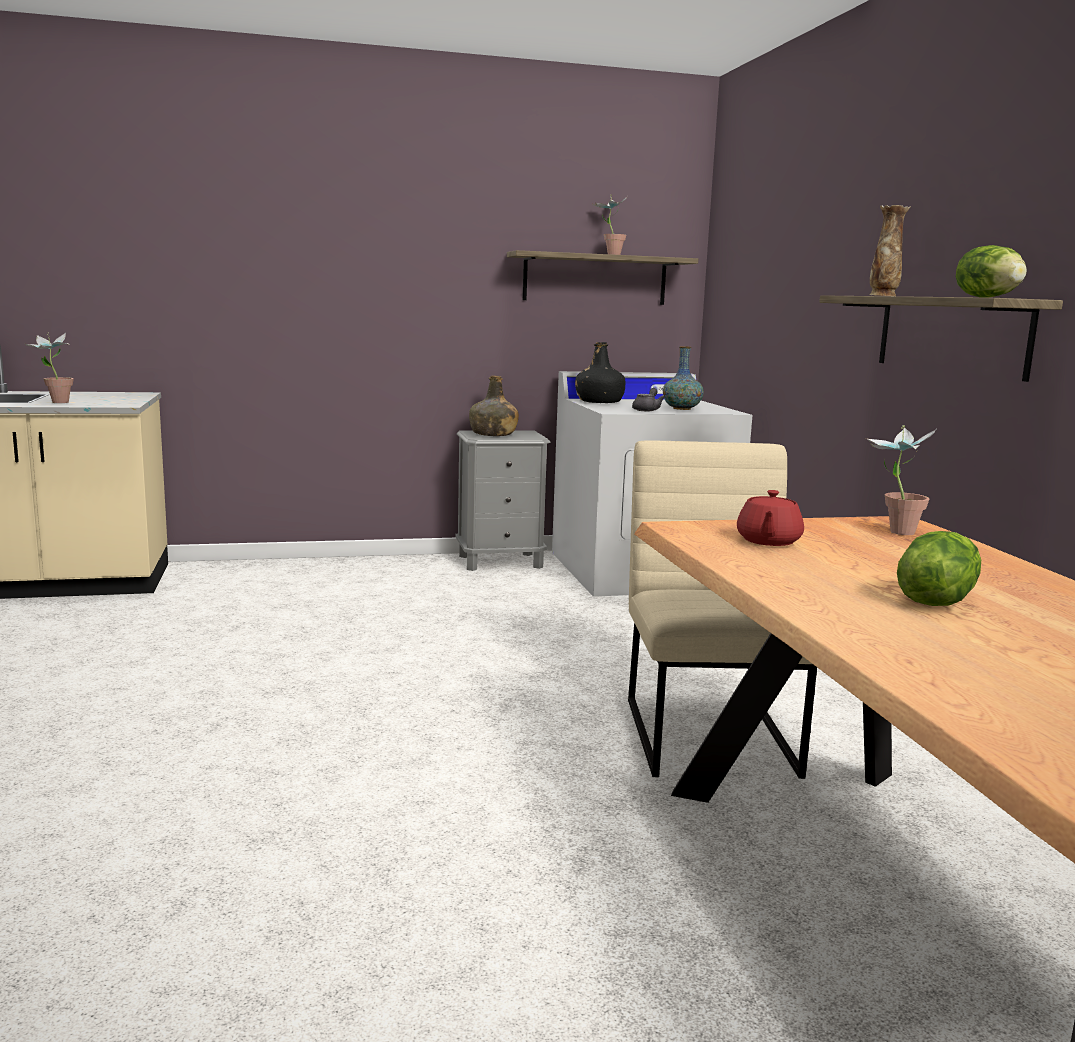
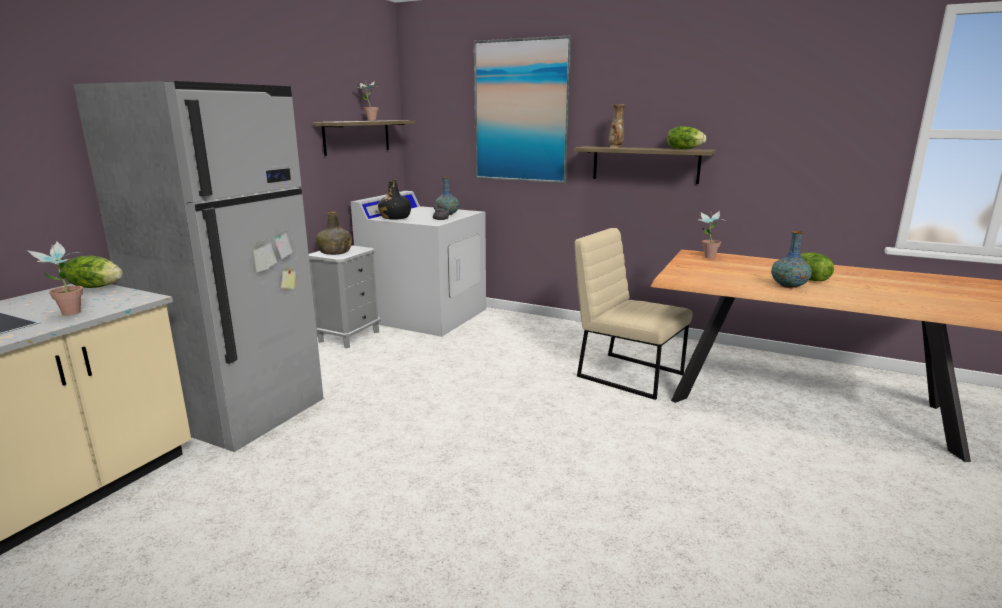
camera: 50 degrees left, 5 degrees up
(141, 395) = (96, 287): none -> lettuce
(261, 580) = (238, 409): none -> grey fridge
(768, 541) = (708, 274): red teapot -> none
(811, 236) = (521, 112): none -> picture
(827, 590) = (788, 286): none -> vase

